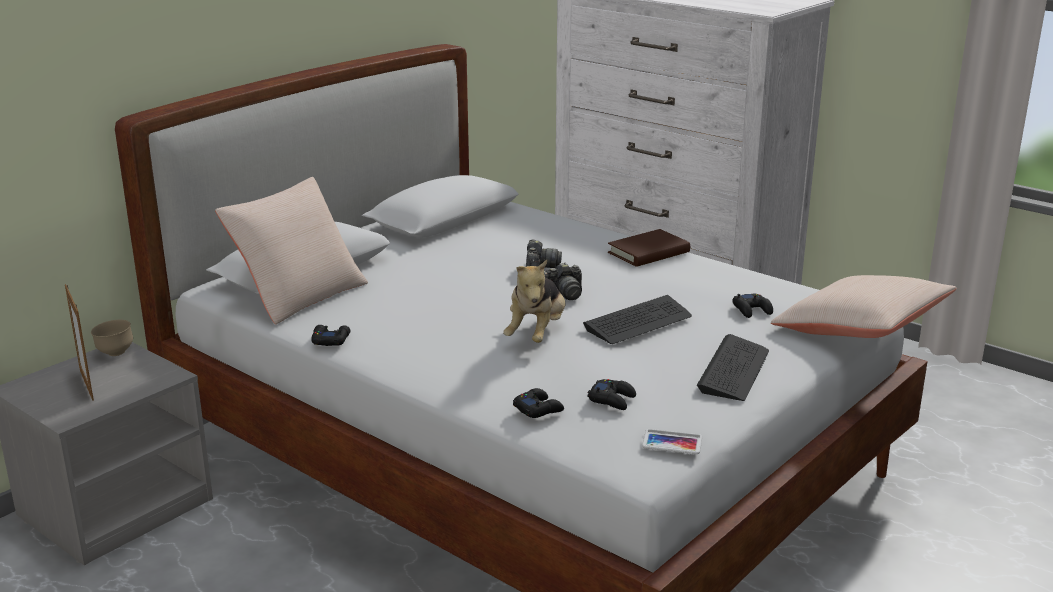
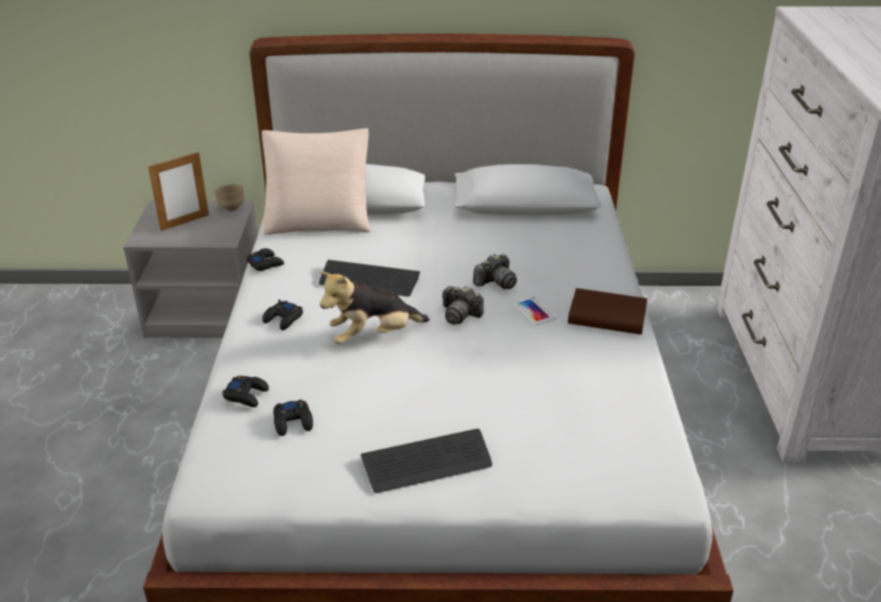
camera: 50 degrees right, 10 degrees up
(86, 385) = (185, 222): picture frame -> picture frame turned 150 degrees counterclockwise
(638, 322) = (452, 372): keyboard -> keyboard (369, 280)
(672, 442) = (257, 484): phone -> phone (535, 311)
(752, 310) = (567, 421): black game controller -> black game controller (283, 319)
(860, 330) = (616, 506): beige pillow -> none

